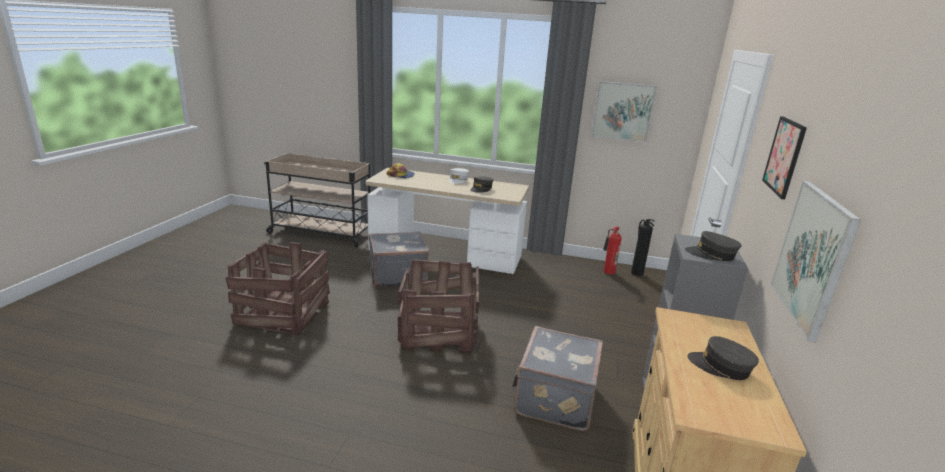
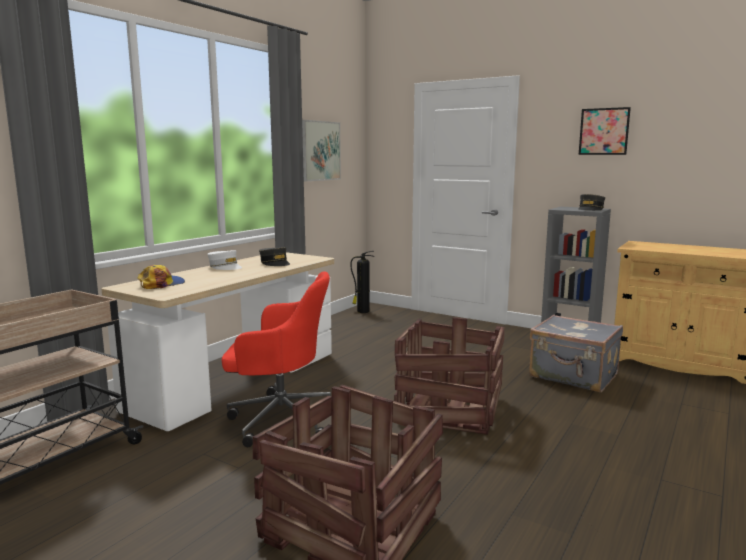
camera: 70 degrees left, 10 degrees down
(397, 275) = (280, 418): grey suitcase -> red office chair
(607, 272) = (353, 319): fire extinguisher -> none
(720, 367) = (696, 249): grey cap -> none
(812, 257) = (694, 169): picture -> none

